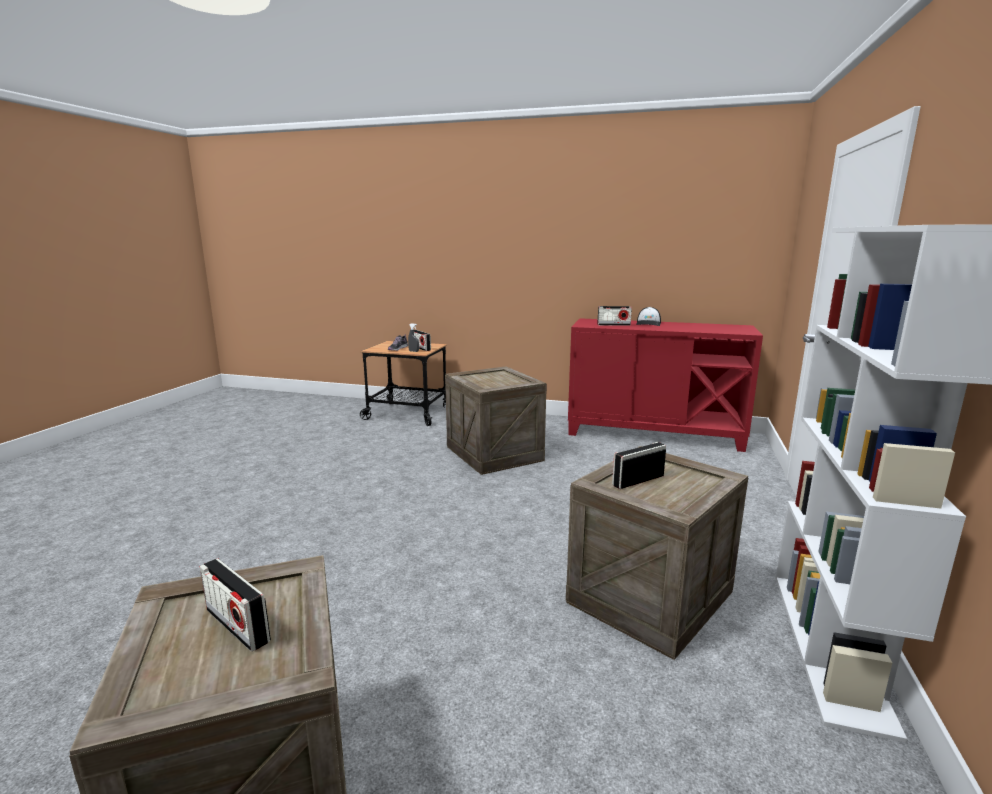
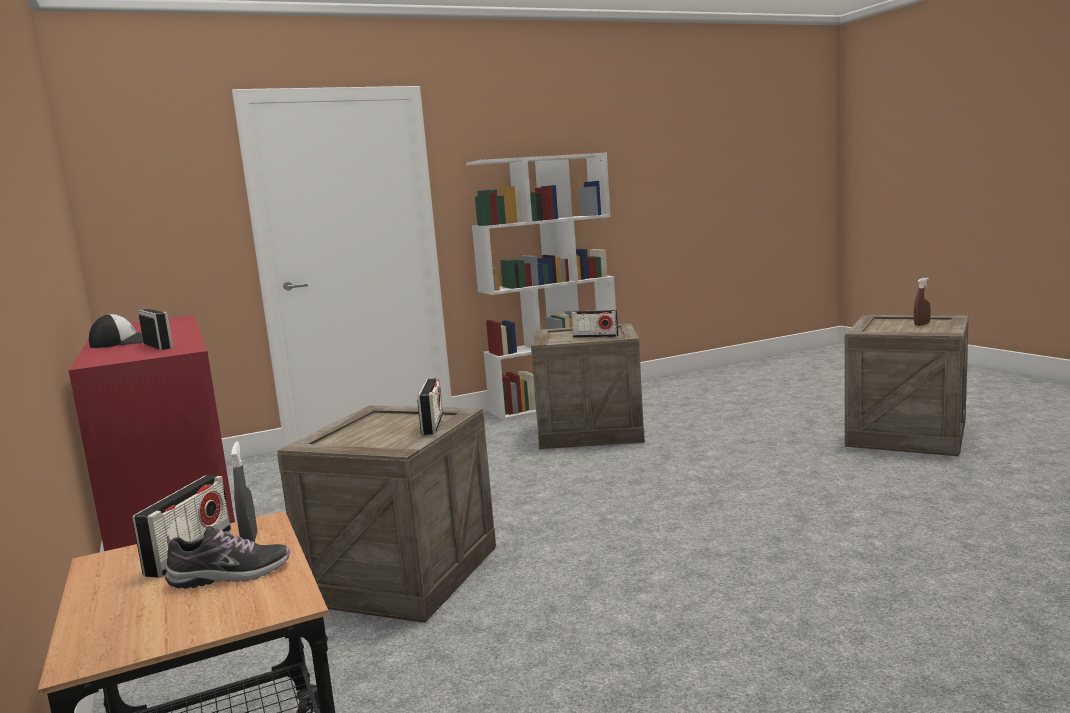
camera: 130 degrees left, 5 degrees down
(198, 649) = (921, 324): none -> brown spray bottle
(237, 625) = (902, 326): radio -> radio (432, 424)

